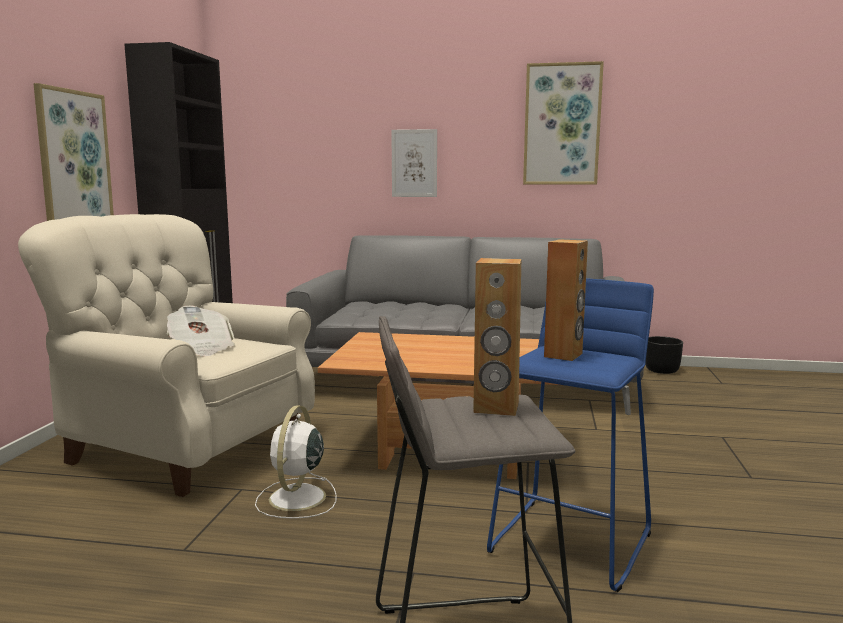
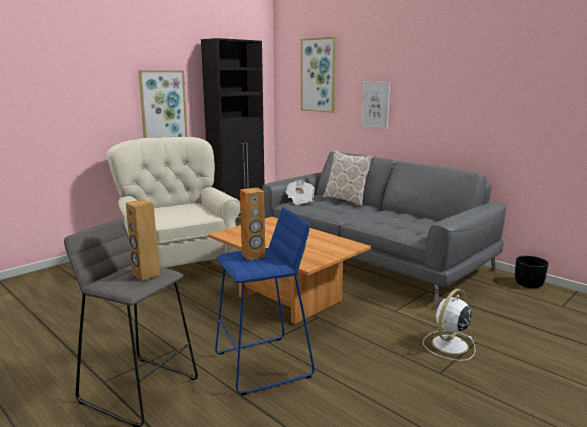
camera: 35 degrees right, 5 degrees up
(202, 348) = (178, 213): newspaper -> newspaper (300, 200)
(296, 499) = (184, 300): white fan -> white fan (449, 345)
(408, 302) = (346, 200): none -> pillow
(562, 124) = (473, 80): picture -> picture (318, 75)

